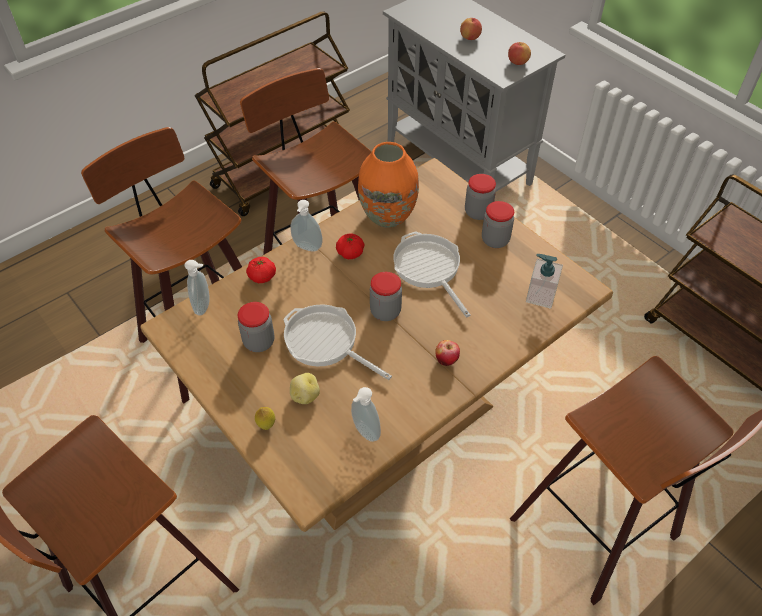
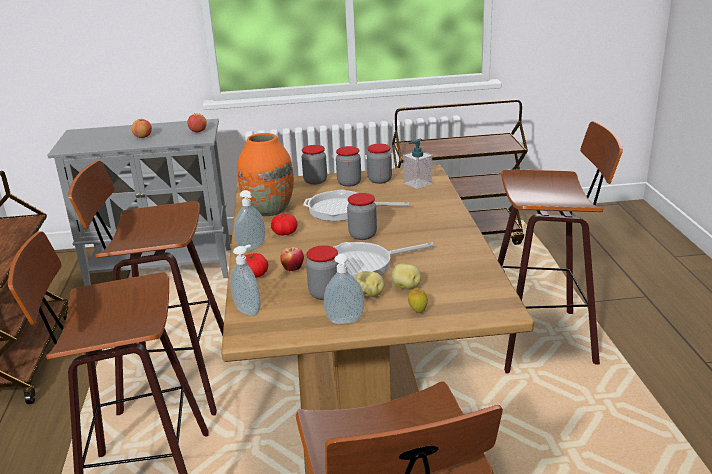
camera: 55 degrees left, 25 degrees down
(275, 375) = (369, 295): none -> potato
(364, 432) = (468, 272): soap dispenser -> soap dispenser (345, 322)
(446, 360) = (435, 226): apple -> apple (293, 269)
(522, 260) = (379, 180): none -> jar

